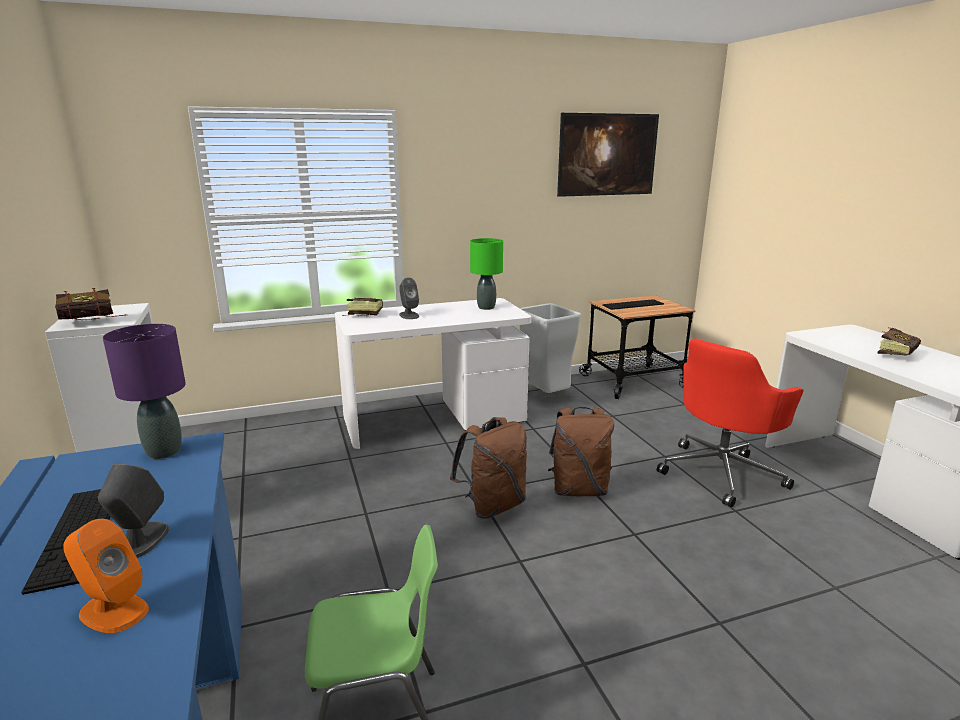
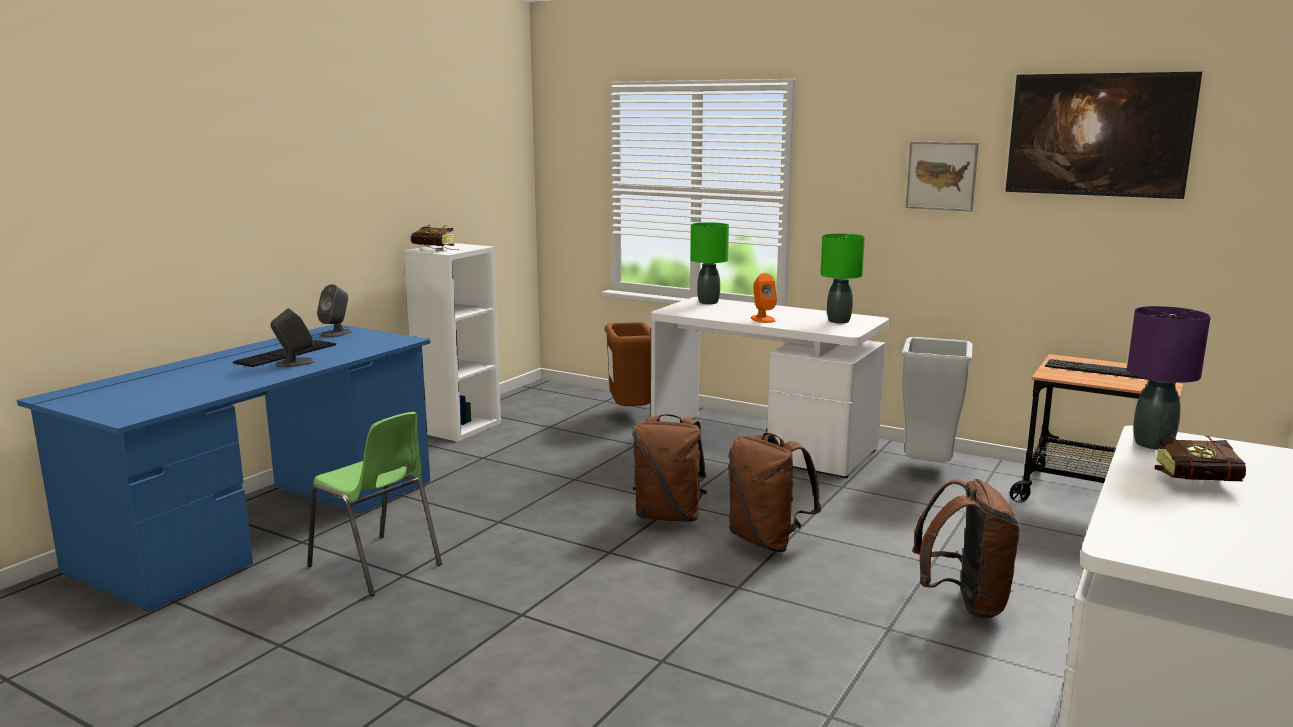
camera: 50 degrees right, 5 degrees down
(113, 611) = (239, 377): orange speaker -> orange speaker (762, 319)
(164, 452) = (385, 338): purple table lamp -> purple table lamp (1153, 444)
(291, 434) = (629, 414): none -> brown trash can
(362, 315) = (708, 302): book -> green table lamp
(409, 315) = (744, 311): grey speaker -> grey speaker (336, 333)
(515, 188) = (941, 176): none -> picture
(722, 472) = (964, 603): red office chair -> brown backpack

